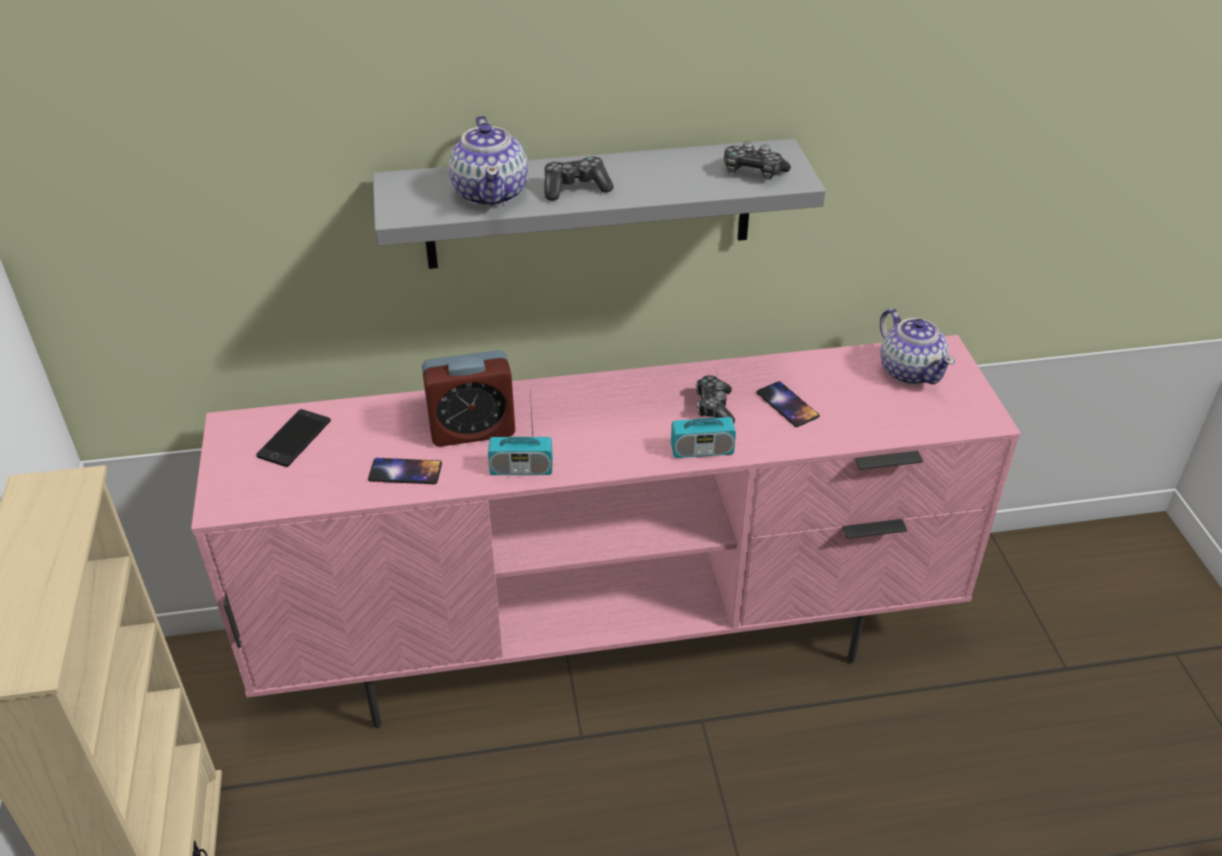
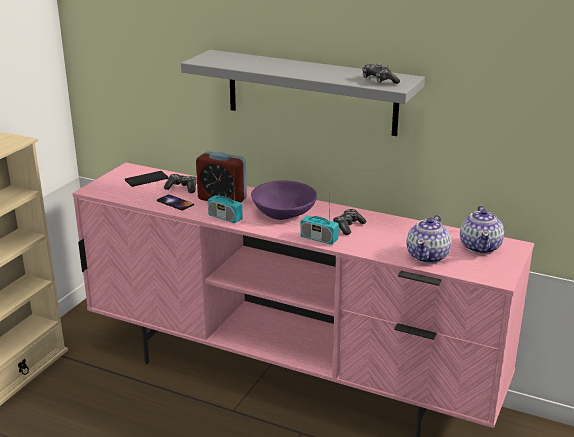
camera: 35 degrees right, 15 degrees down
(491, 193) = (246, 63): teapot -> teapot (428, 256)
(575, 188) = (285, 69): game controller -> game controller (182, 188)
(594, 416) = (284, 211): none -> purple bowl
(787, 404) = (389, 237): phone -> none

